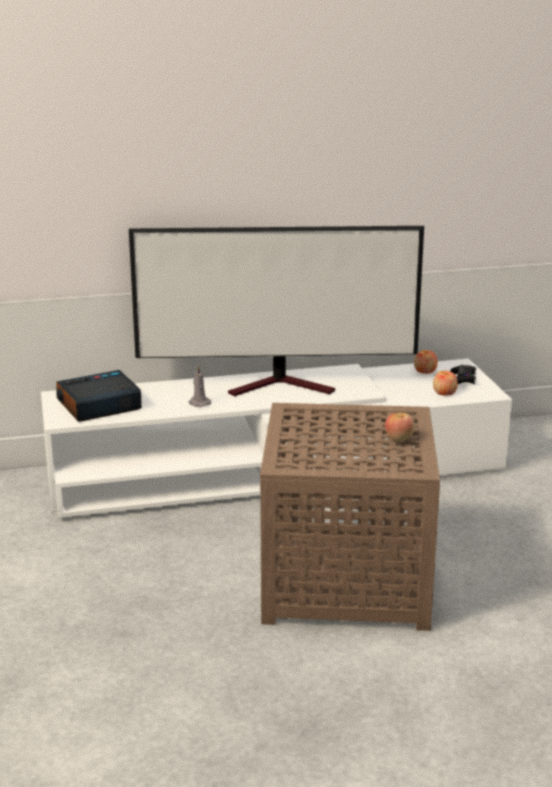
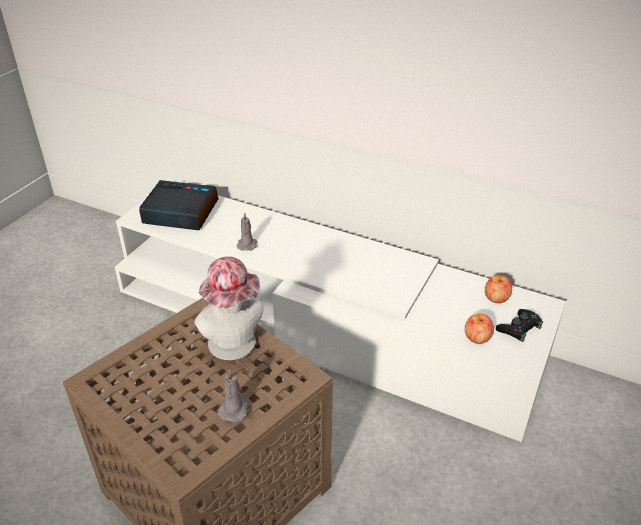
camera: 40 degrees right, 15 degrees up
(283, 386) = (337, 257): television -> none
(344, 417) = (235, 347): none -> hat
(399, 438) = (234, 408): apple -> grey candle

